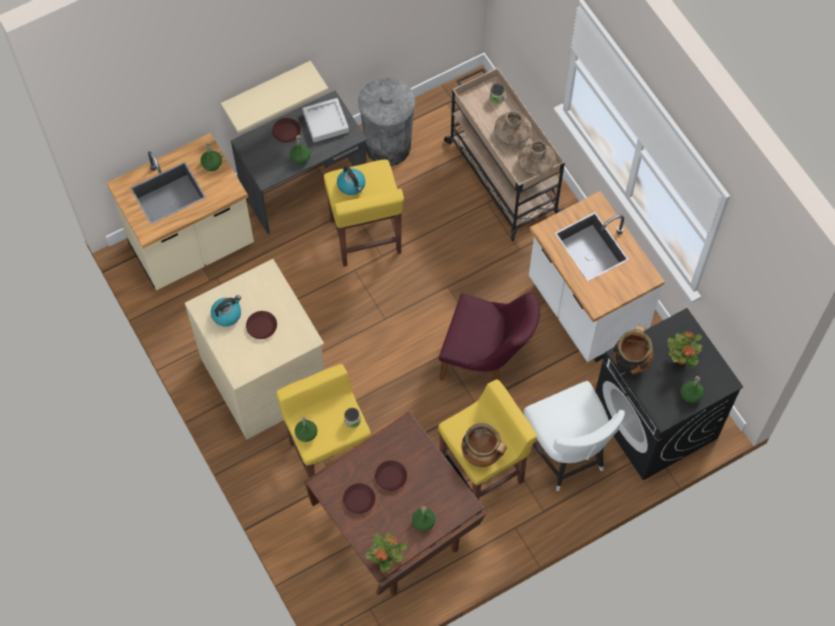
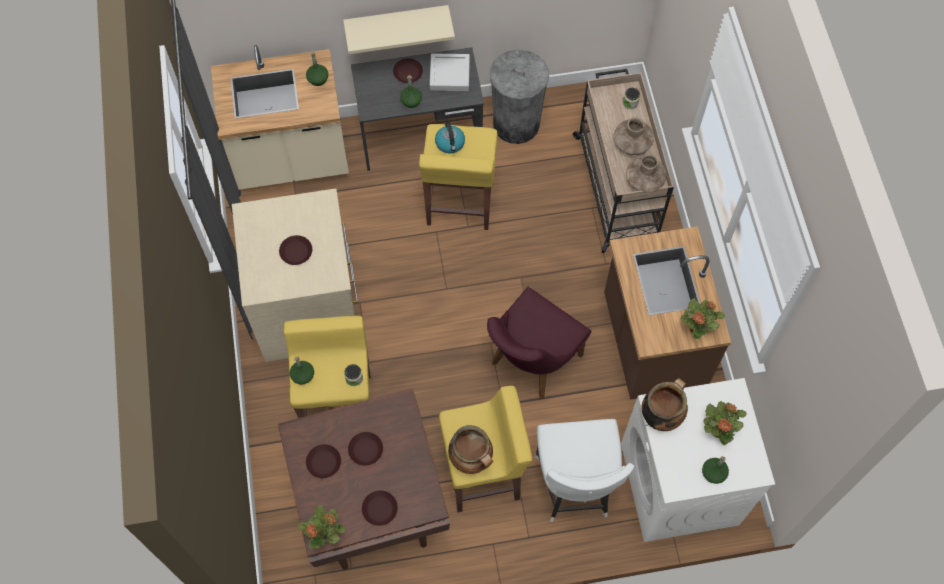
camera: 20 degrees right, 0 degrees up
(227, 314) = (267, 228): kettle -> none
(423, 522) = (380, 509): green bottle -> brown plate
(486, 361) = (530, 364): purple chair -> purple chair turned 90 degrees clockwise
(585, 309) = (650, 344): white counter -> brown counter
(632, 279) = (697, 328): none -> potted plant
(655, 421) = (680, 484): black washing machine -> white washing machine

